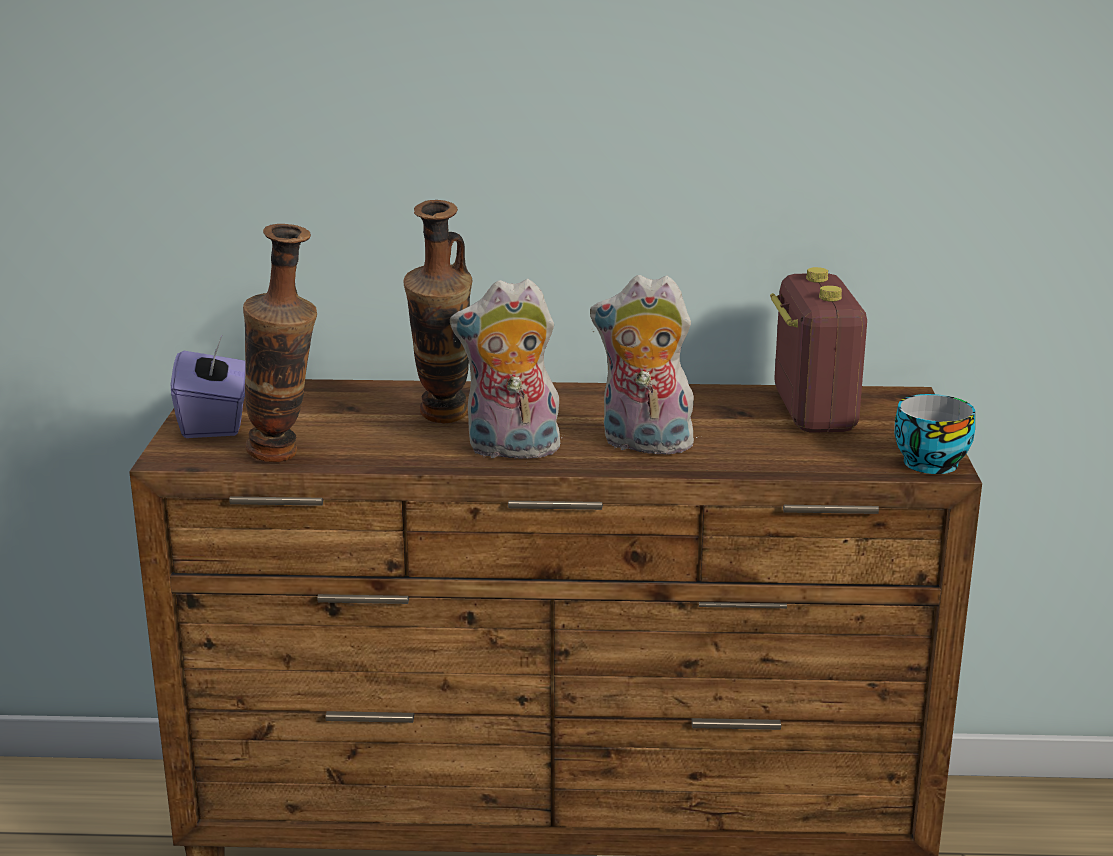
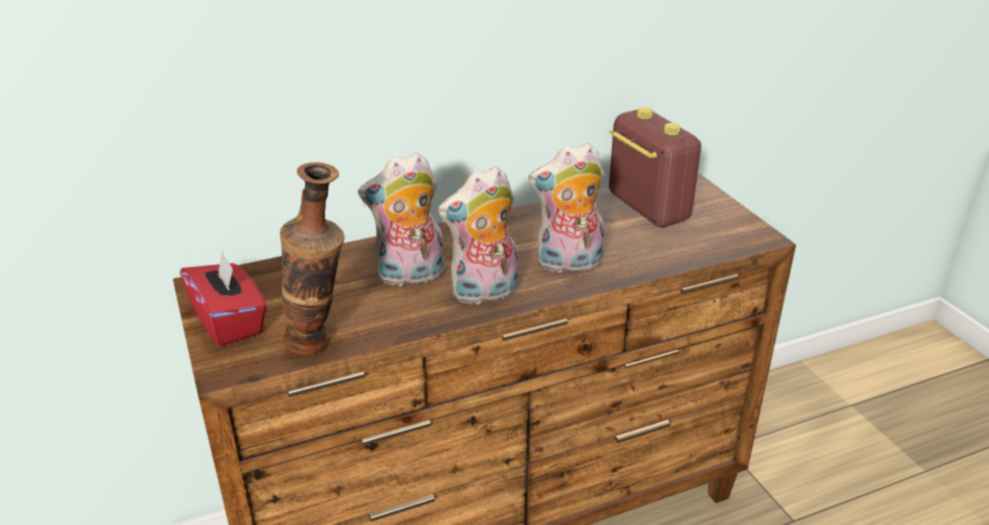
camera: 25 degrees left, 10 degrees up
(215, 421) = (229, 322): purple tissue box -> red tissue box
(442, 421) = (410, 276): vase -> plush toy
(928, 461) = (751, 234): cup -> none

